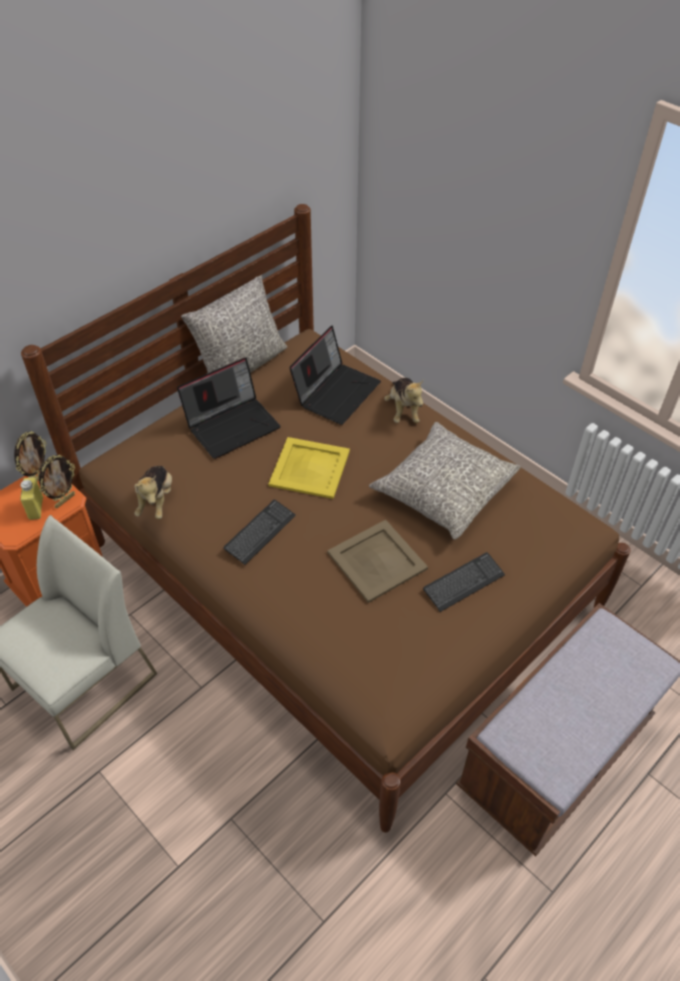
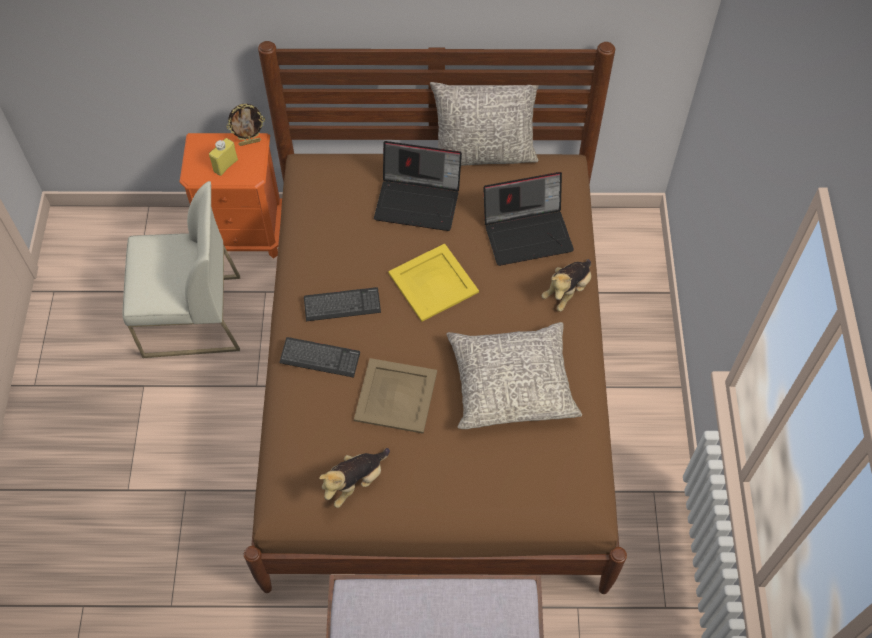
camera: 45 degrees right, 10 degrees up
(65, 500) = (248, 174): picture frame -> none
(156, 501) = (303, 222): plush toy -> plush toy (355, 482)
(463, 583) = (436, 466): keyboard -> keyboard (320, 358)

